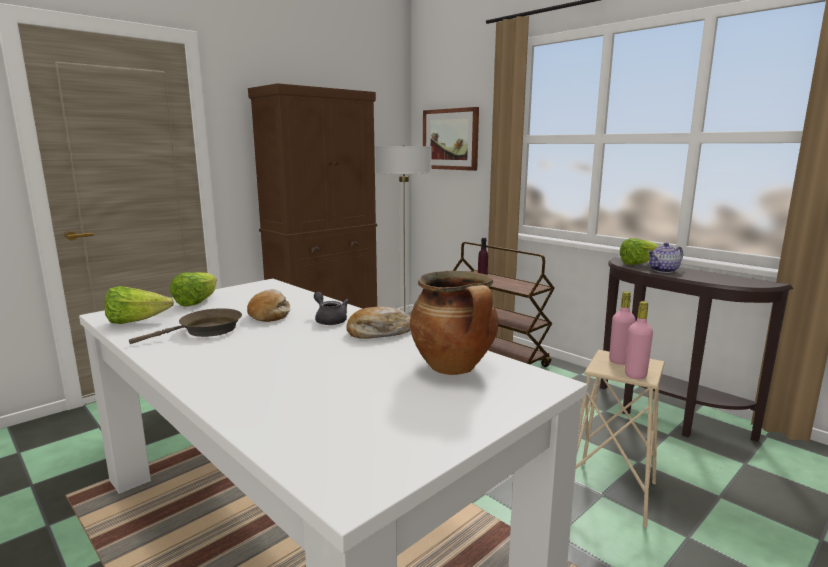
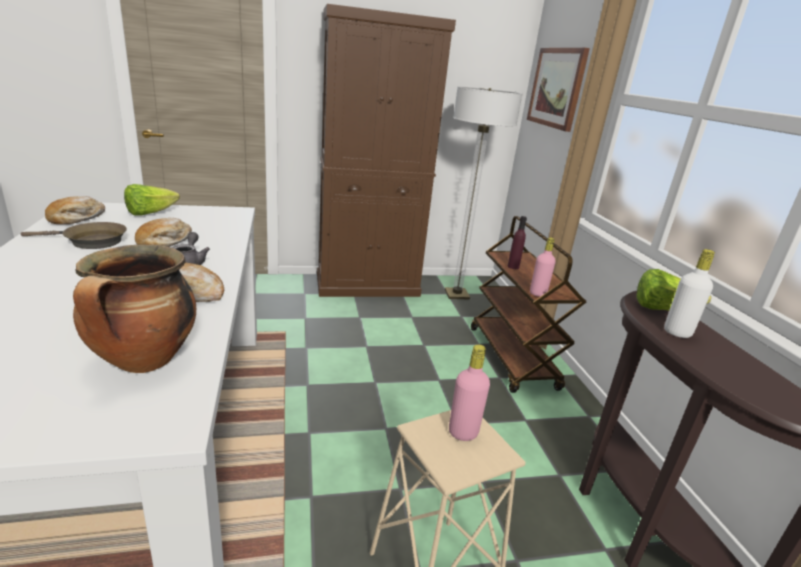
camera: 30 degrees right, 10 degrees up
(136, 322) = (76, 218): lettuce -> bread
(635, 375) = (444, 462): pink bottle -> pink bottle (538, 293)
(664, 271) = (677, 332): teapot -> white bottle

